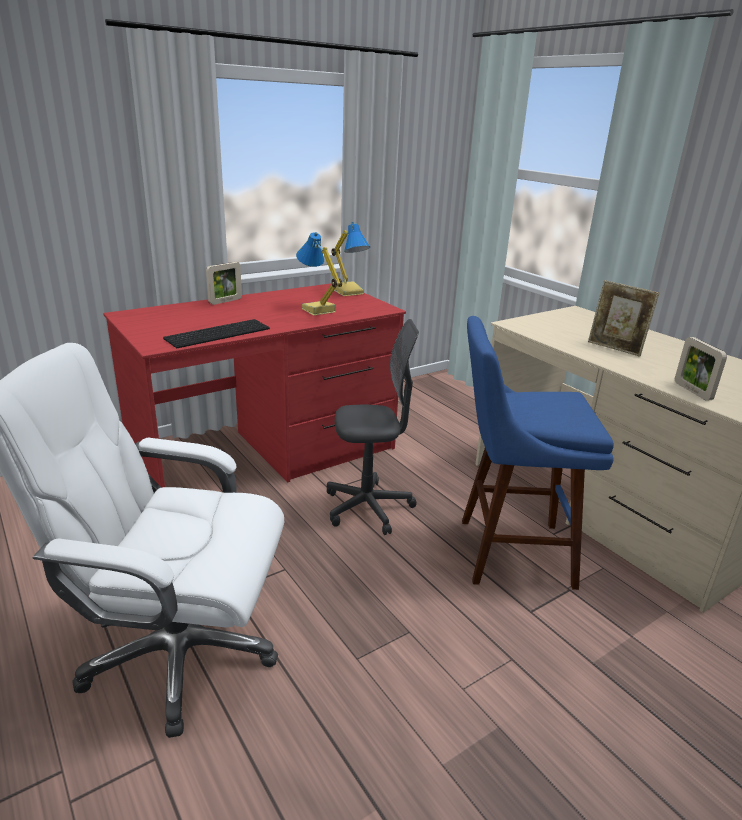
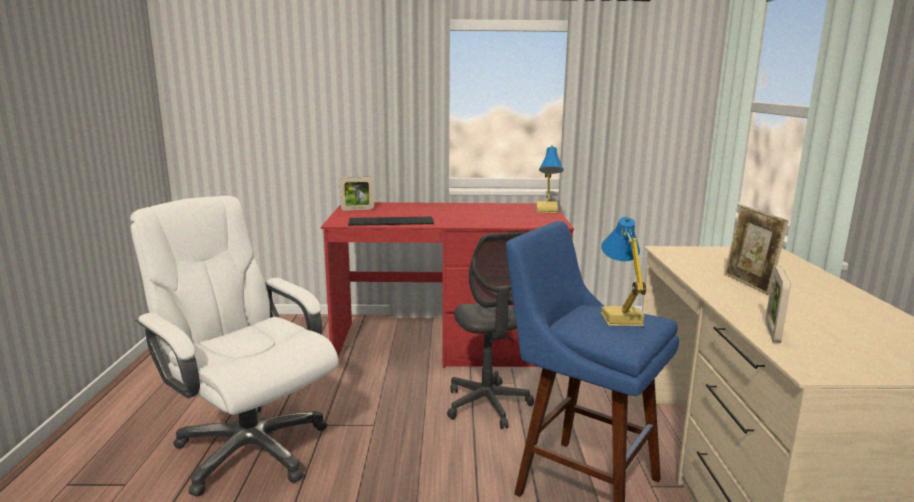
camera: 35 degrees right, 10 degrees down
(225, 301) = (434, 205): picture frame -> picture frame (357, 209)
(317, 310) = (494, 218): table lamp -> table lamp (620, 319)
(368, 508) = (487, 405): grey office chair -> grey office chair turned 45 degrees clockwise

